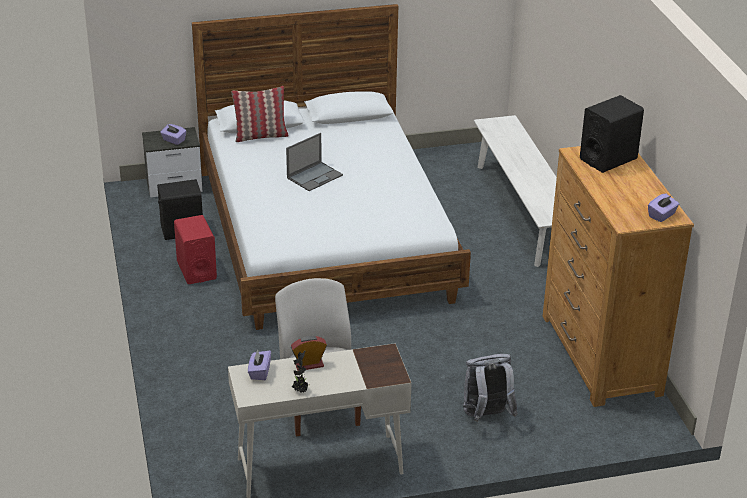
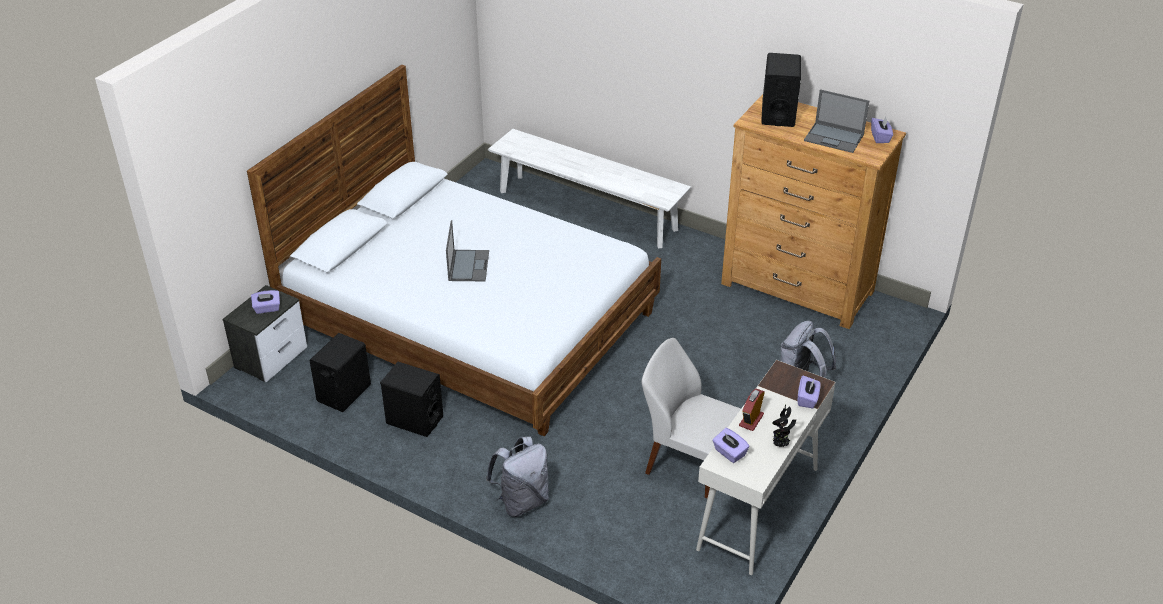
camera: 45 degrees left, 5 degrees up
(182, 356) = (522, 501): none -> grey backpack
(196, 270) = (414, 420): red speaker -> black speaker
(260, 136) = (362, 257): pillow -> none
(370, 379) = (807, 399): none -> purple tissue box
(621, 196) = (834, 138): none -> laptop

